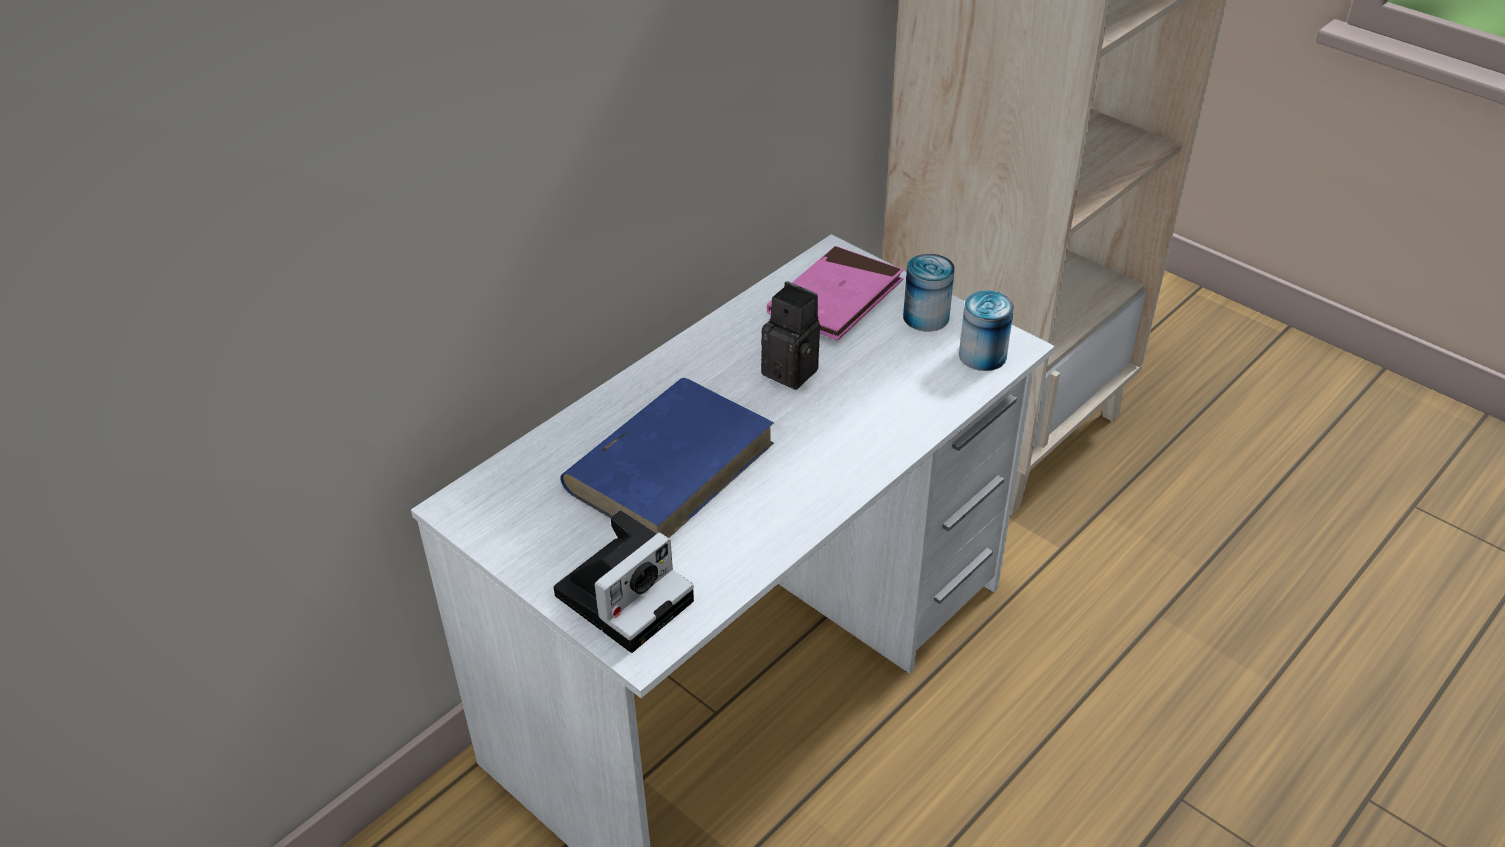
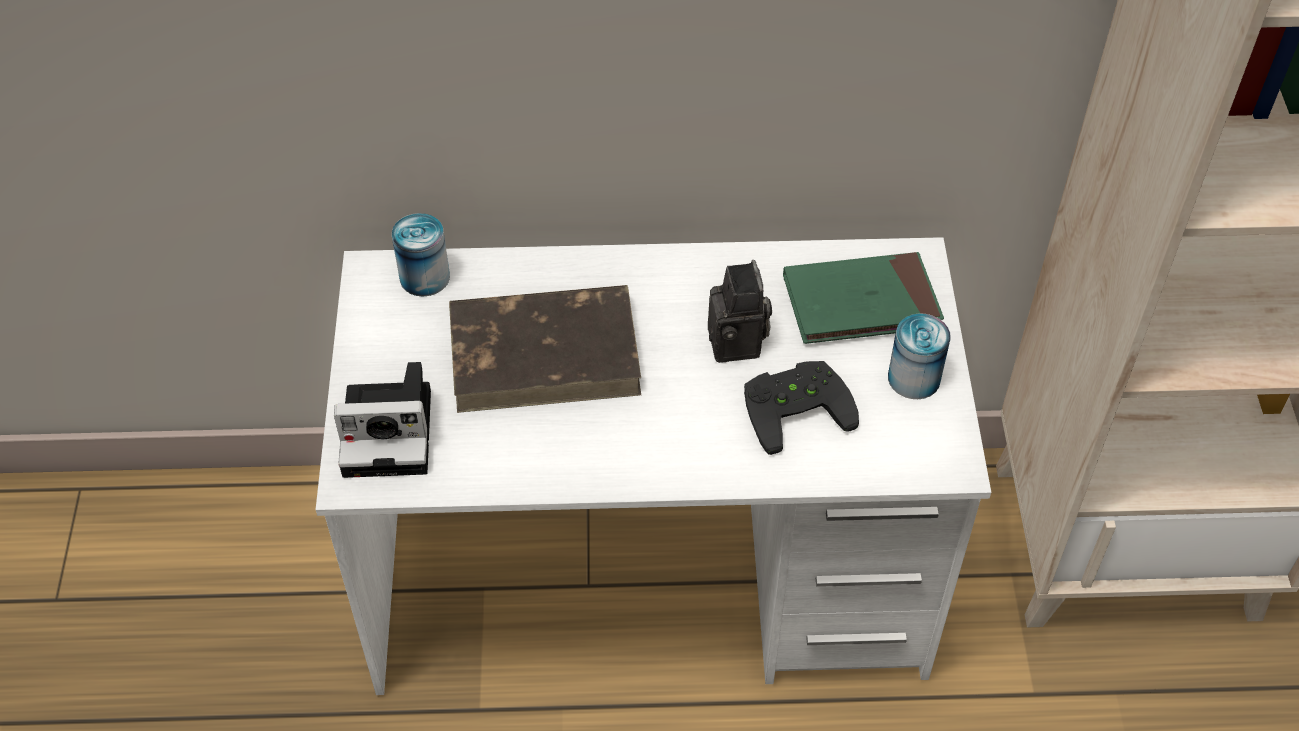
camera: 45 degrees right, 10 degrees up
(671, 465) = (546, 353): blue book -> brown book
(836, 298) = (861, 303): pink book -> green book
(879, 380) = (794, 406): none -> black game controller
(982, 355) = (912, 451): can -> can (424, 277)

